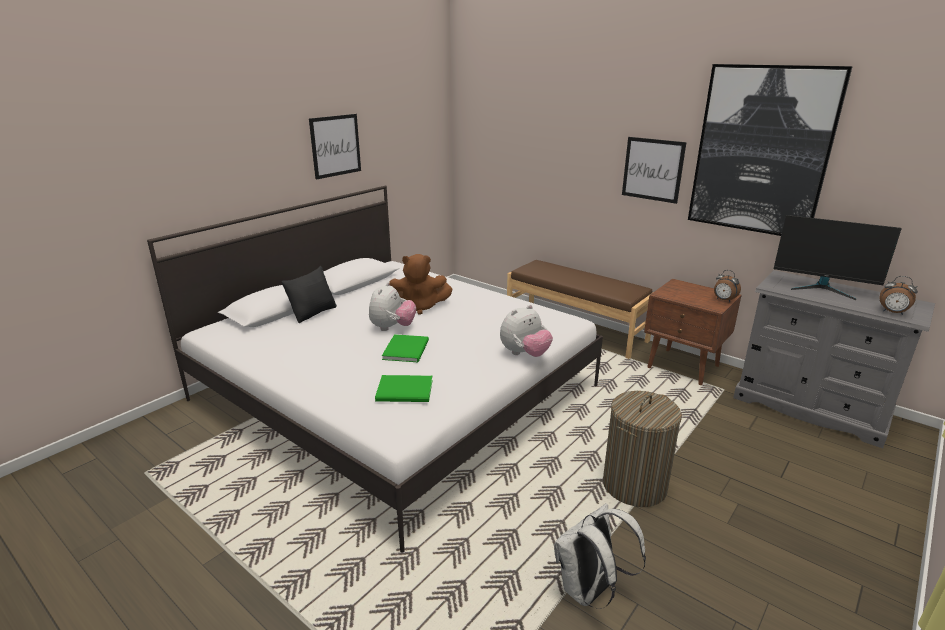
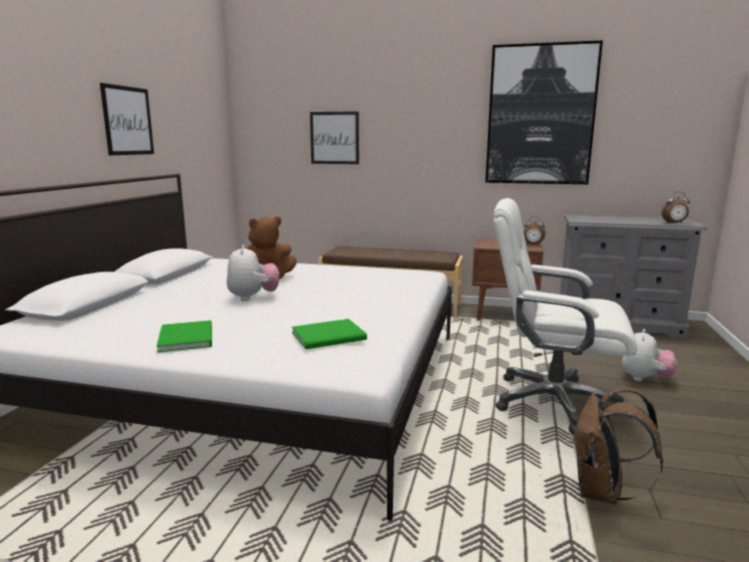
camera: 25 degrees left, 10 degrees down
(313, 313) = (140, 300): black pillow -> none
(407, 349) = (291, 308): green book -> green book (188, 337)
(524, 354) = (414, 296): plush toy -> plush toy (645, 379)
(590, 591) = (602, 492): white backpack -> brown backpack
(634, 485) = (552, 401): laundry basket -> white office chair
(652, 169) = (447, 142): picture -> picture (334, 138)
(823, 288) = (612, 218): monitor -> none

